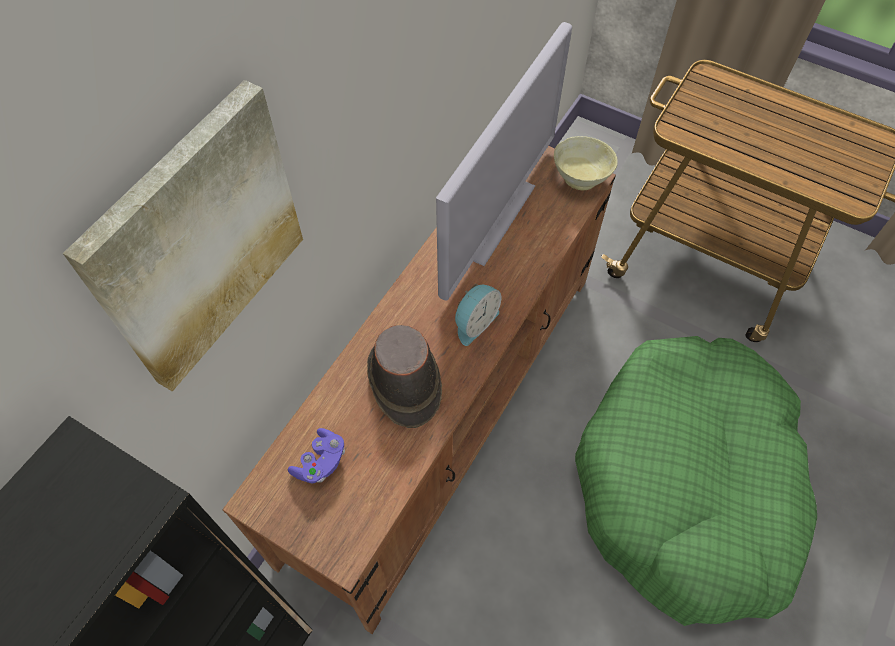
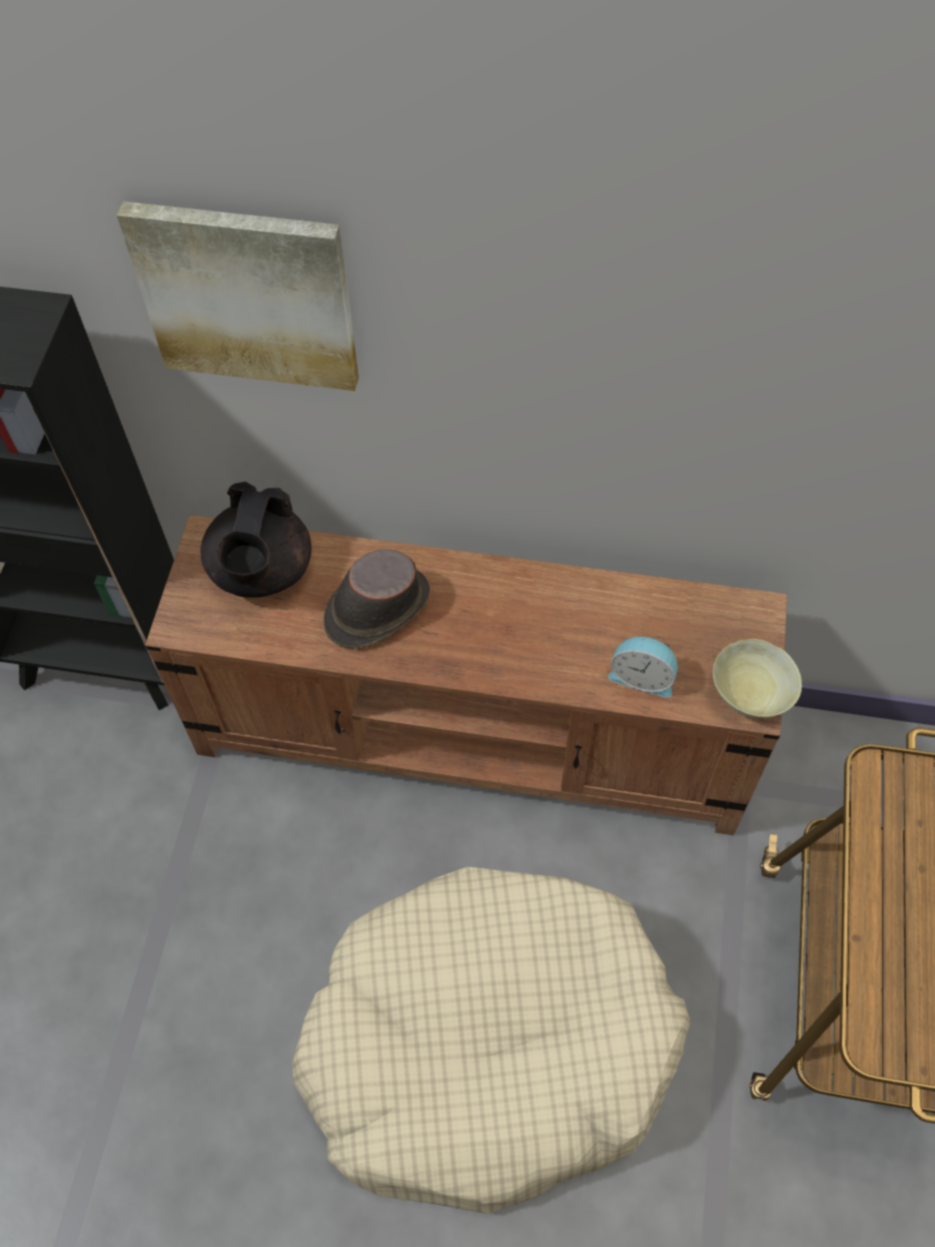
camera: 70 degrees right, 0 degrees up
(320, 462) = (261, 571): purple game controller -> black teapot
(474, 322) = (478, 648): alarm clock -> alarm clock (642, 676)
(492, 217) = (634, 618): television -> none
(687, 485) = (489, 1045): green dog bed -> beige dog bed

